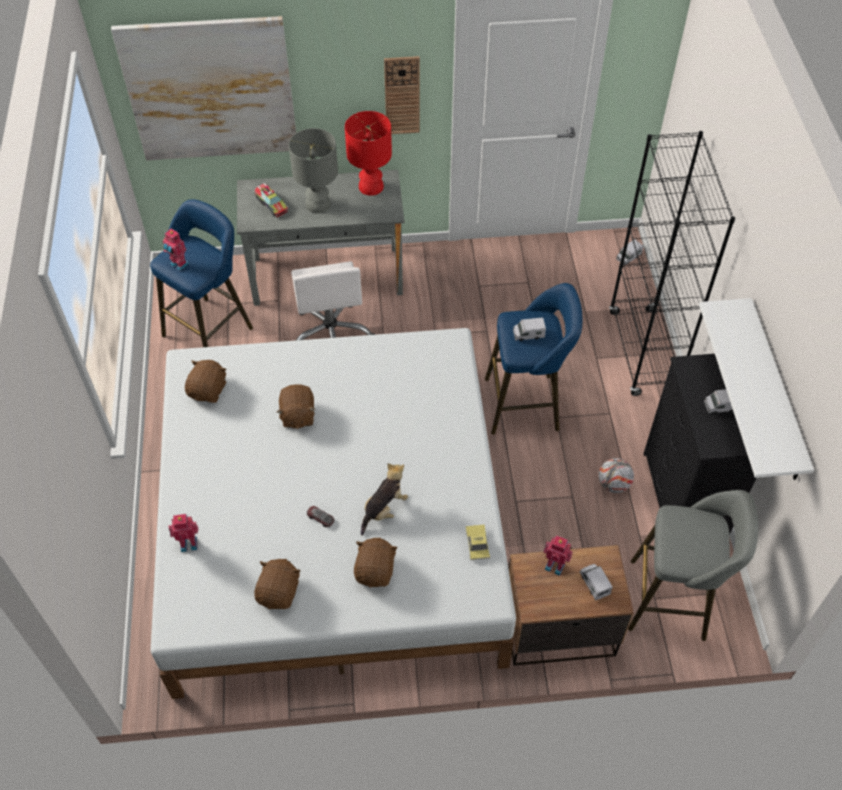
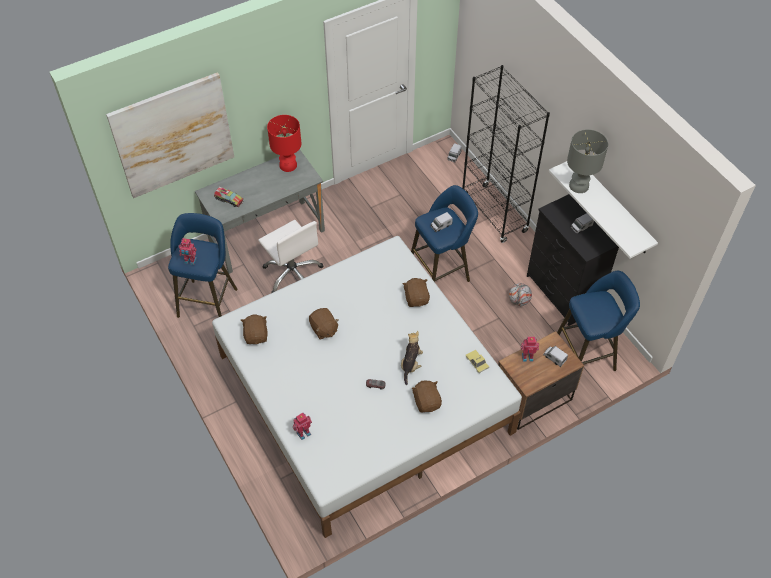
camera: 25 degrees left, 0 degrees up
(279, 592) = (377, 438): brown plush toy -> brown plush toy (416, 298)
(318, 204) = (260, 188): grey table lamp -> grey table lamp (579, 185)
(402, 95) = (296, 98): wall clock -> none
(674, 600) = (587, 354): grey stool -> blue stool

